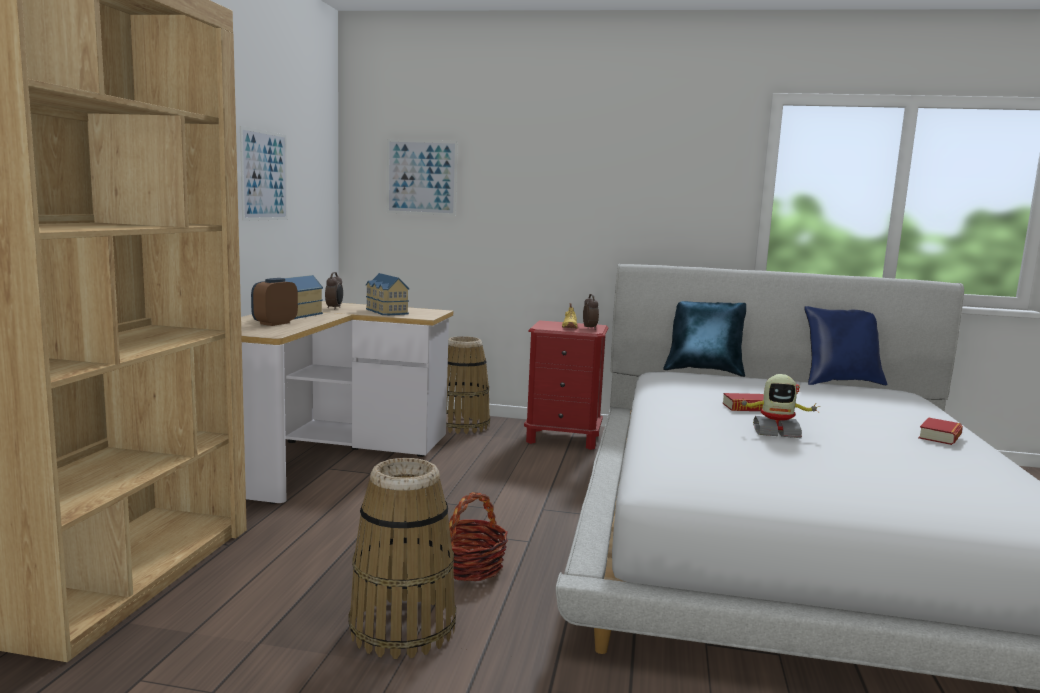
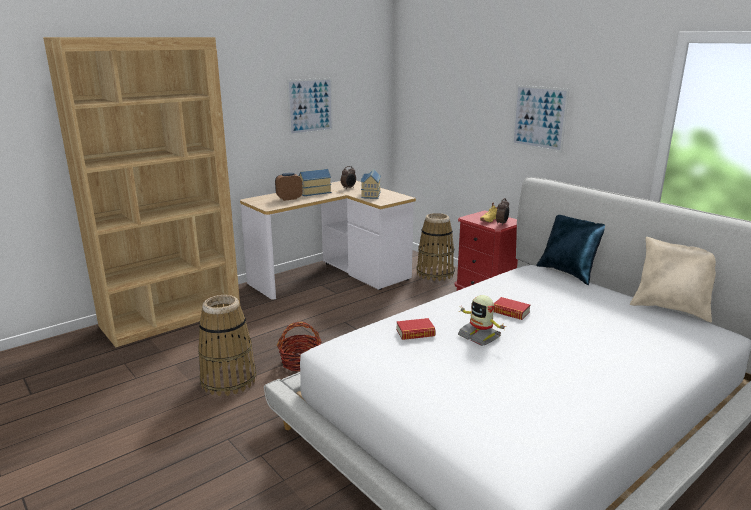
camera: 40 degrees right, 10 degrees up
(421, 177) = (432, 98): picture -> picture (539, 118)
(840, 382) = (671, 309): blue pillow -> beige pillow
(940, 436) = (611, 378): book -> book (415, 333)

